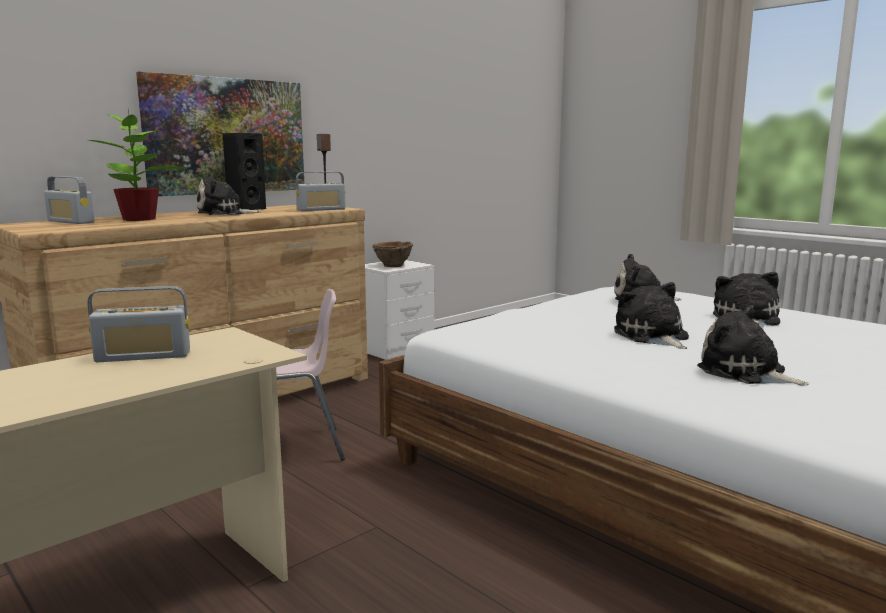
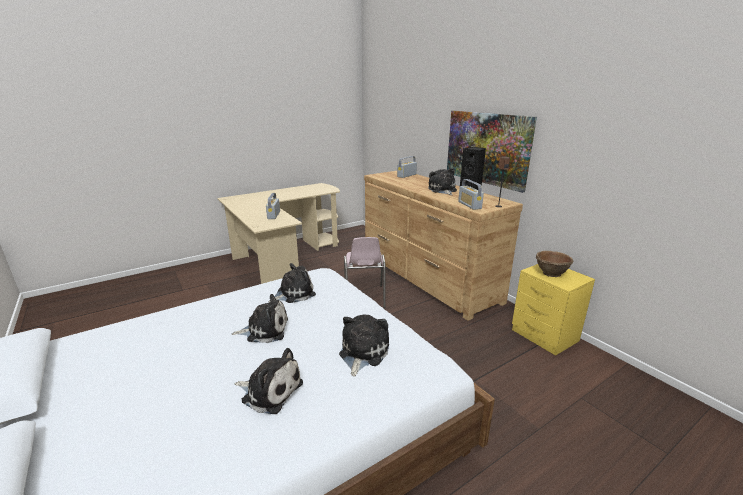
camera: 100 degrees right, 10 degrees up
(139, 219) = (415, 181): potted plant -> none
(396, 348) = (545, 336): white nightstand -> yellow nightstand
(745, 372) = (177, 339): plush toy -> plush toy (293, 293)

